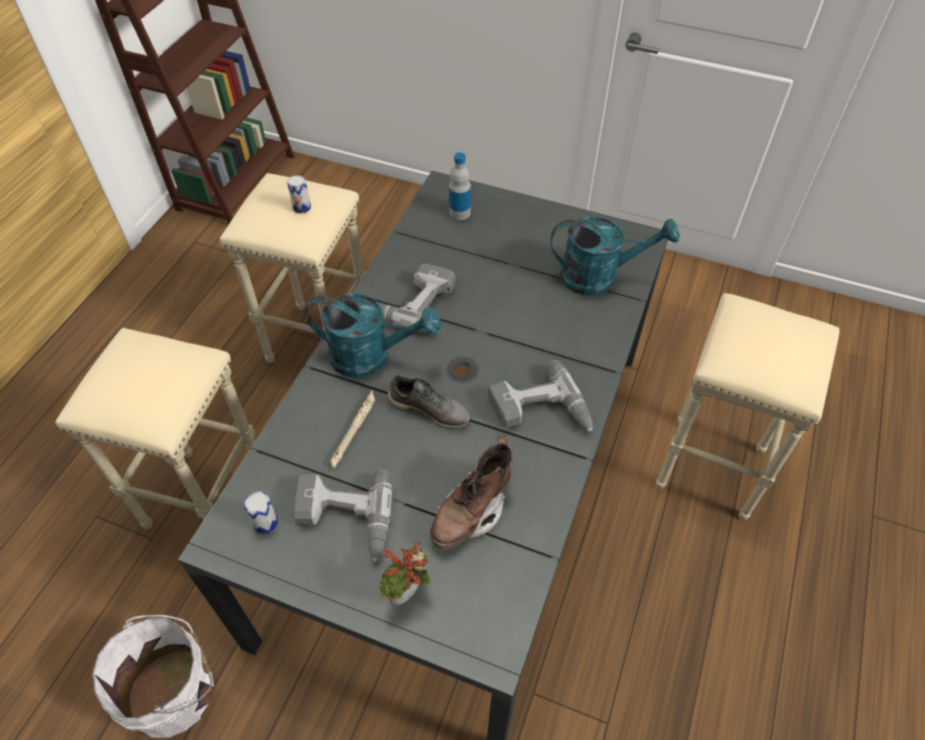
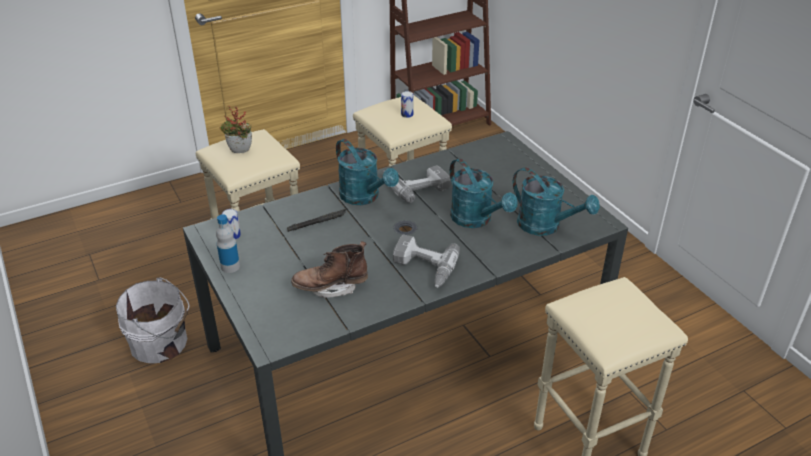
camera: 40 degrees right, 15 degrees down
(344, 520) = (267, 255): power drill -> none
(354, 430) = (317, 223): beige flashlight -> black flashlight
(408, 596) = (259, 300): potted plant -> potted plant (239, 152)
(430, 409) = (365, 234): grey shoe -> none
(460, 213) = (498, 157): bottle -> bottle (230, 266)
(525, 310) = (476, 220): none -> turquoise watering can

